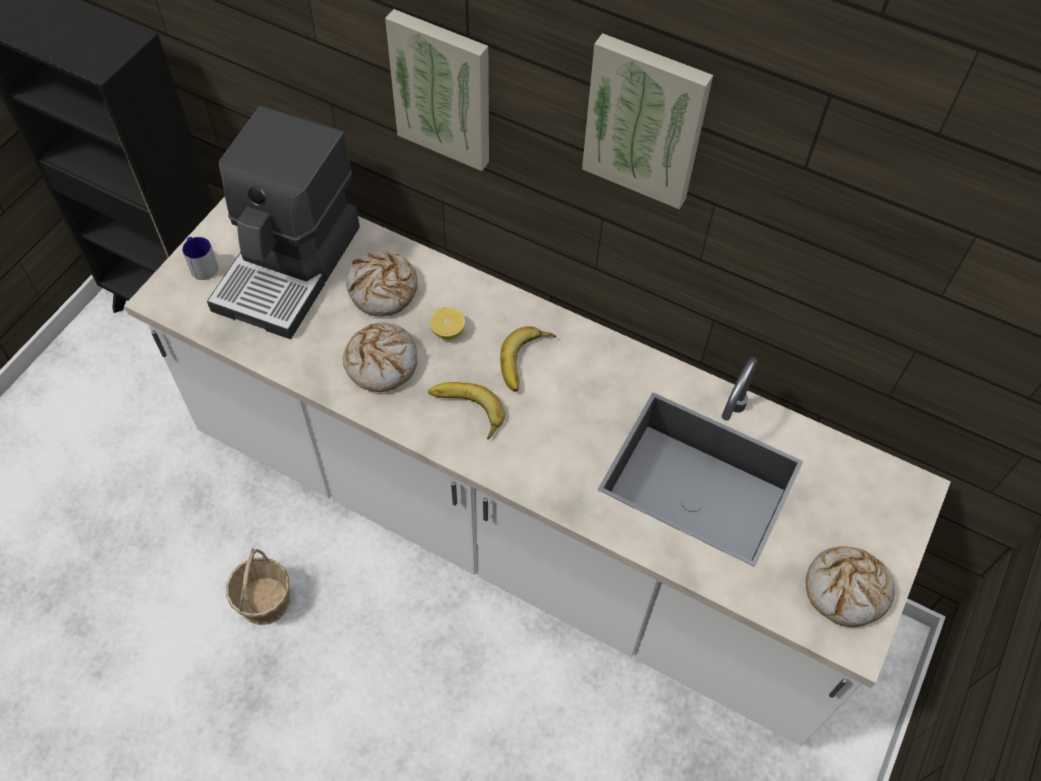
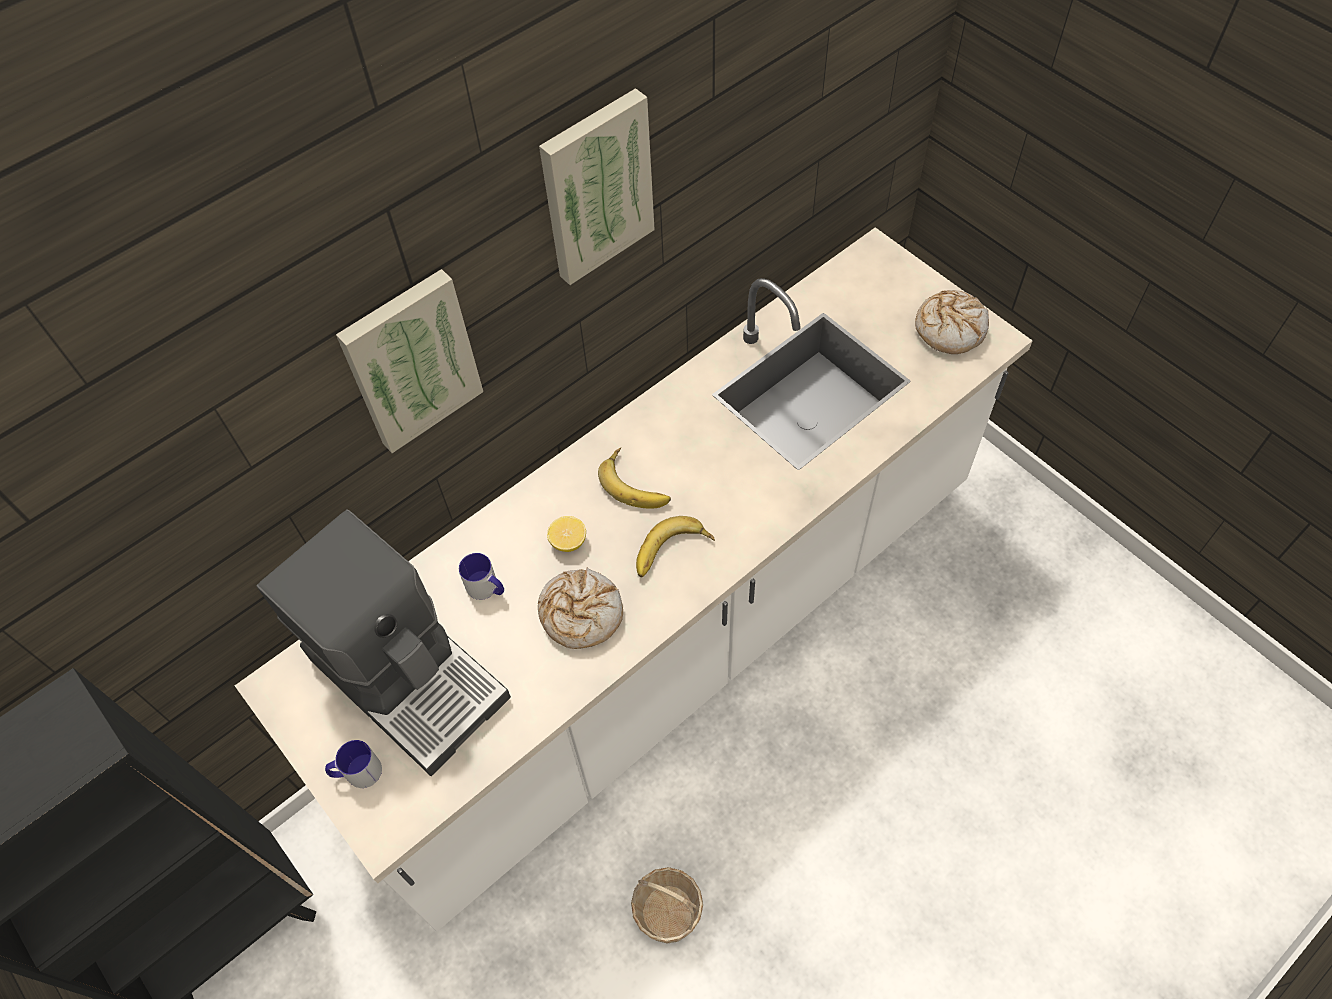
camera: 65 degrees left, 0 degrees up
(383, 290) = (487, 588): bread -> mug

